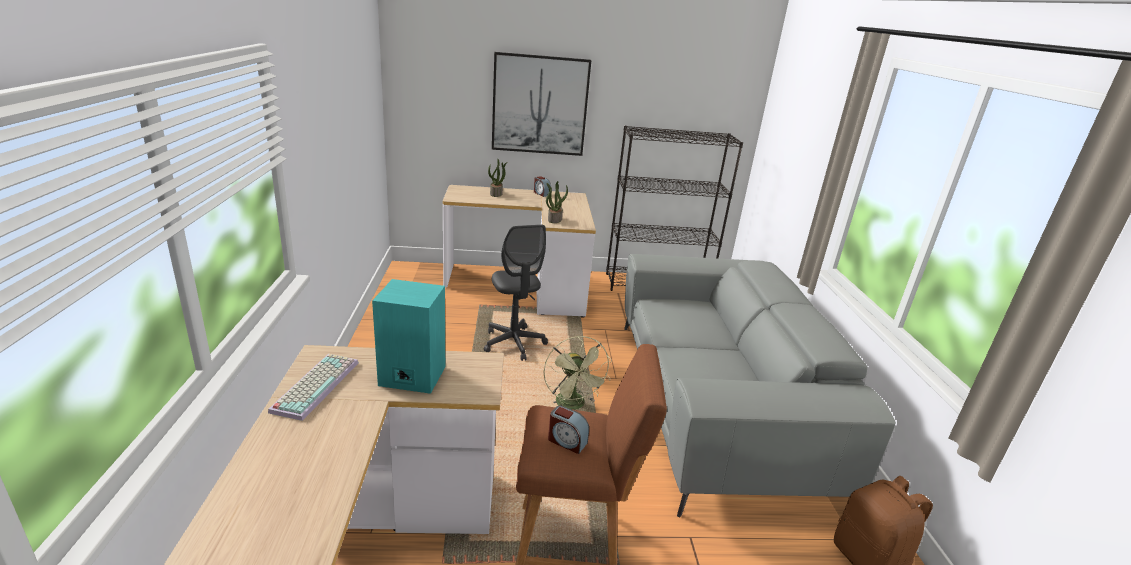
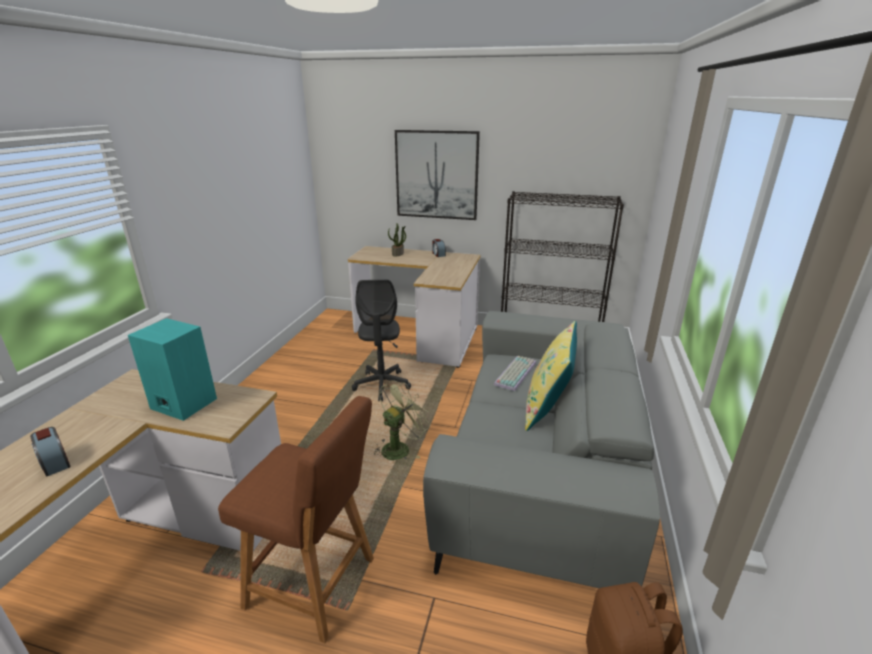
camera: 20 degrees right, 0 degrees up
(315, 385) = (107, 402): keyboard -> keyboard (515, 373)
(554, 219) = (430, 277): potted plant -> none
(566, 441) = (276, 481): alarm clock -> alarm clock (55, 462)
(573, 406) = (399, 448): green fan -> green fan turned 135 degrees counterclockwise
(730, 346) = (547, 408): none -> yellow pillow

